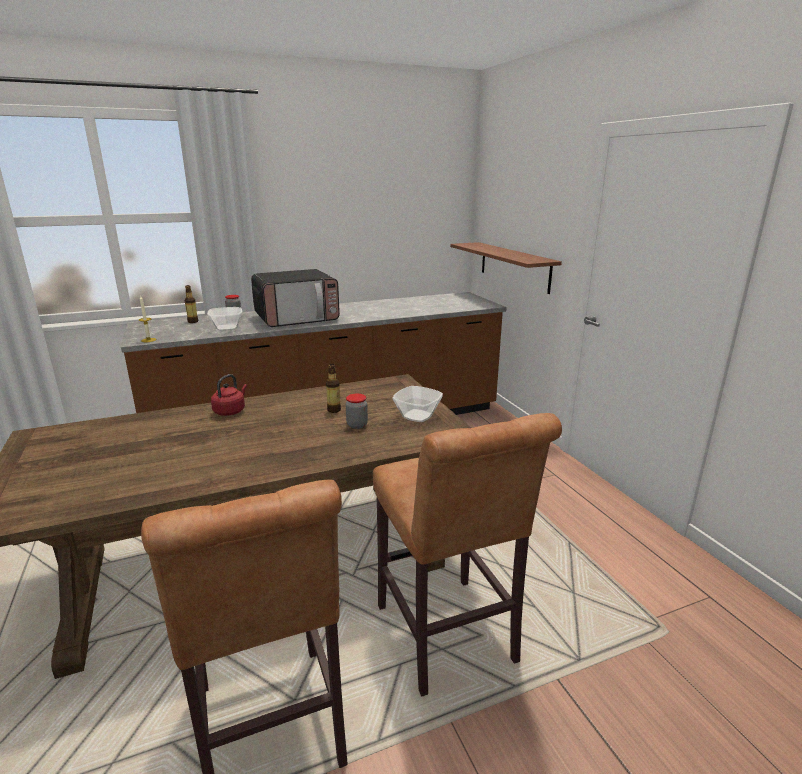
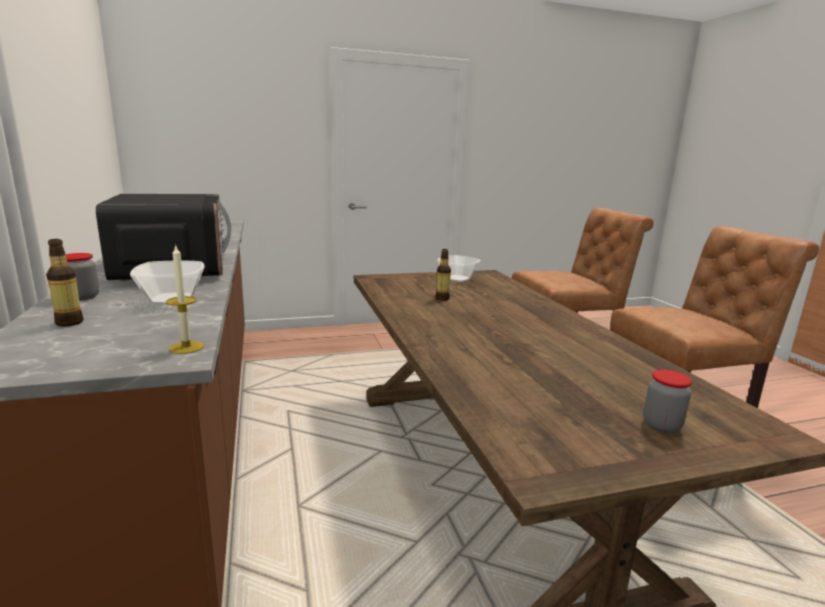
camera: 85 degrees left, 5 degrees down
(230, 411) = (440, 336): red kettle -> none
(357, 425) = (476, 293): jar -> jar (661, 425)
(514, 266) = (226, 179): shelf -> none

